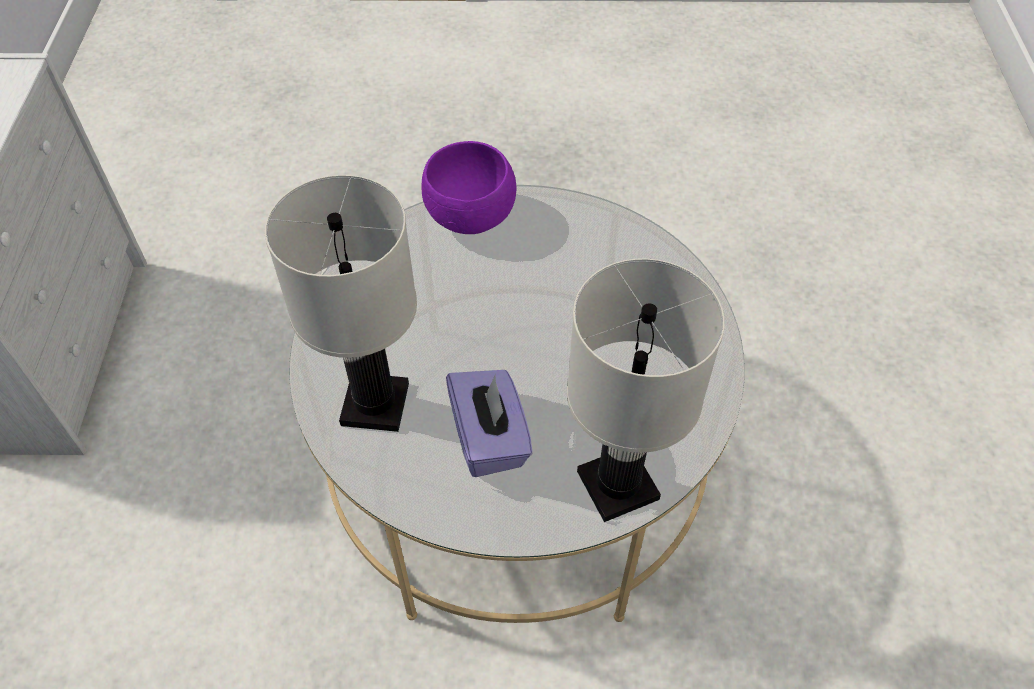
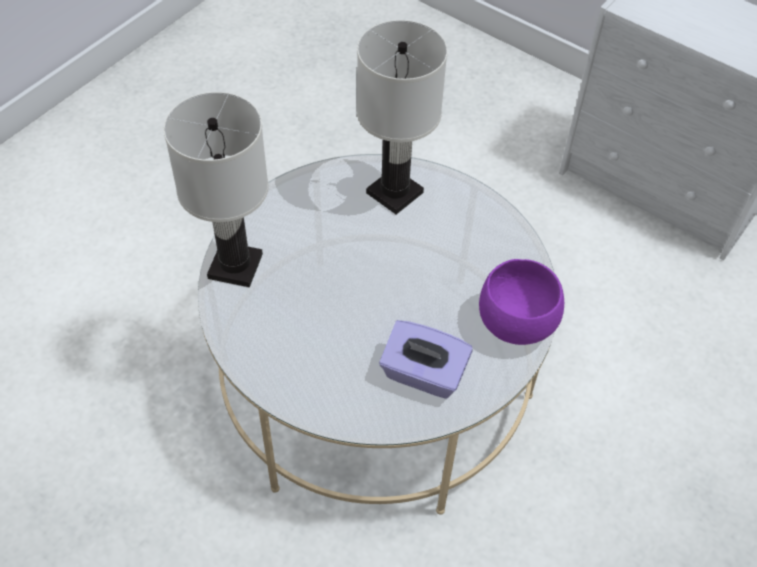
camera: 125 degrees right, 0 degrees up
(490, 438) = (322, 229): purple tissue box -> purple tissue box (423, 374)

